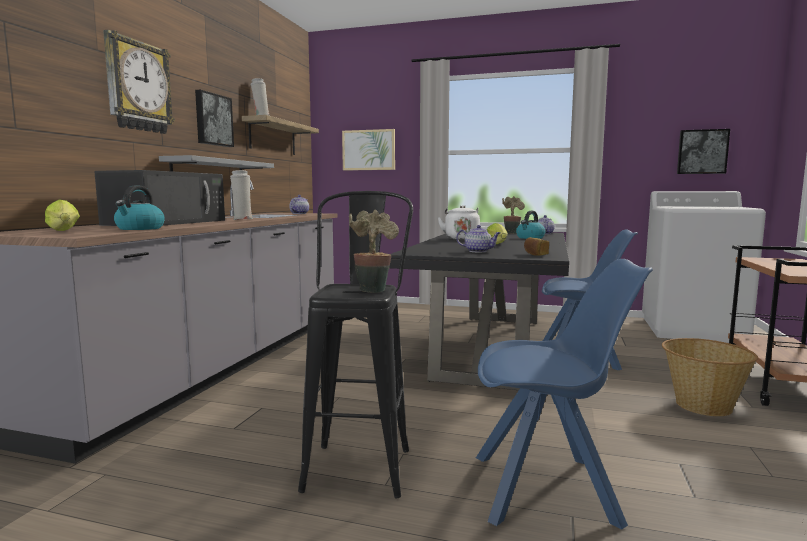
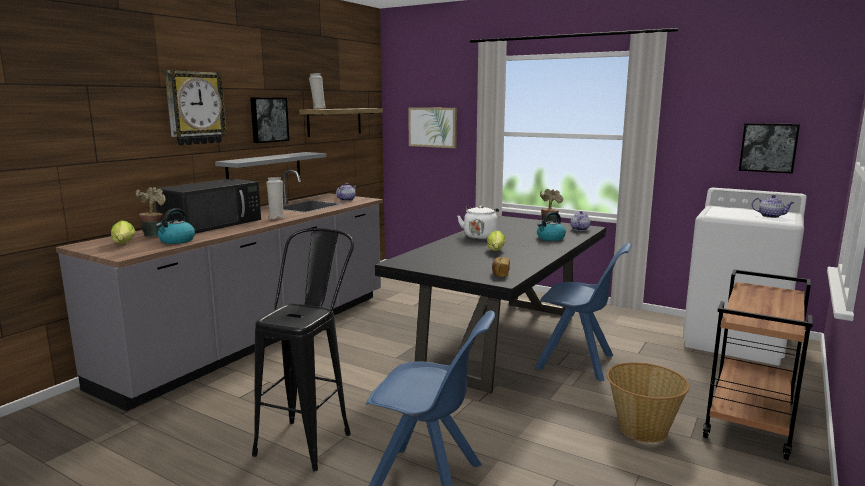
camera: 15 degrees right, 5 degrees up
(372, 289) = (308, 315): potted plant -> potted plant (154, 234)
(478, 251) = (458, 264): teapot -> teapot (771, 216)

